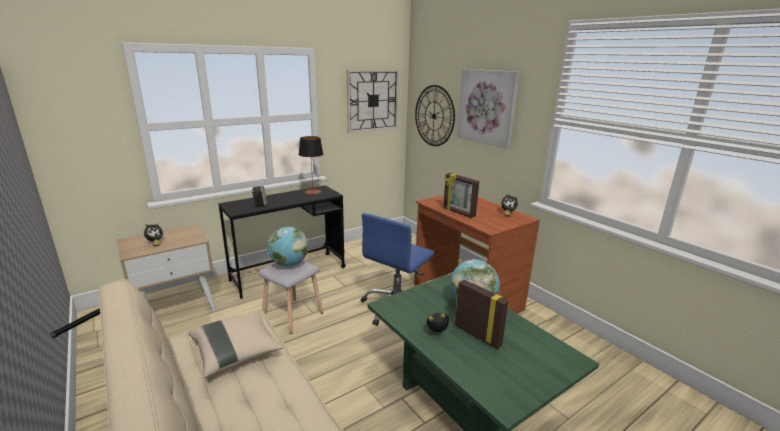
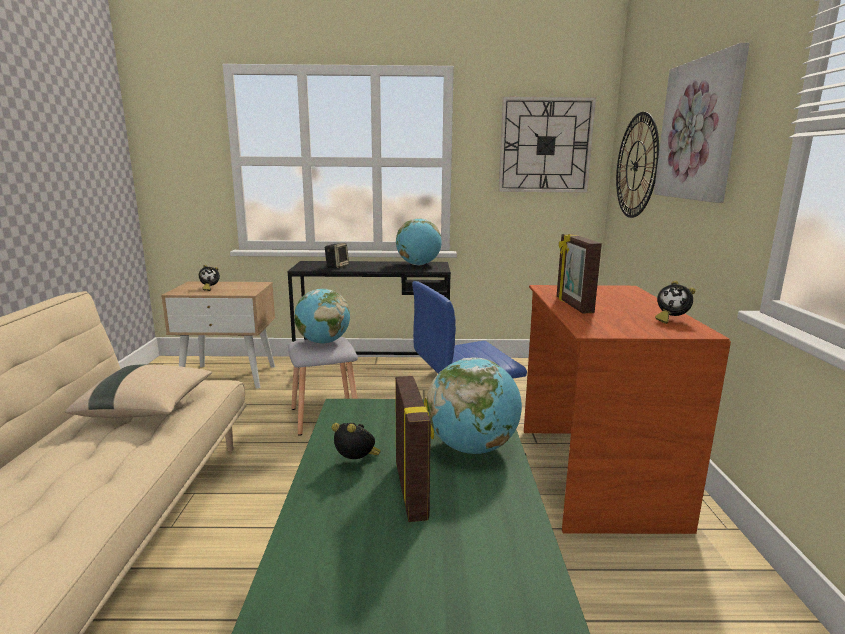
camera: 35 degrees right, 5 degrees down
(312, 192) = (418, 265): table lamp -> globe

